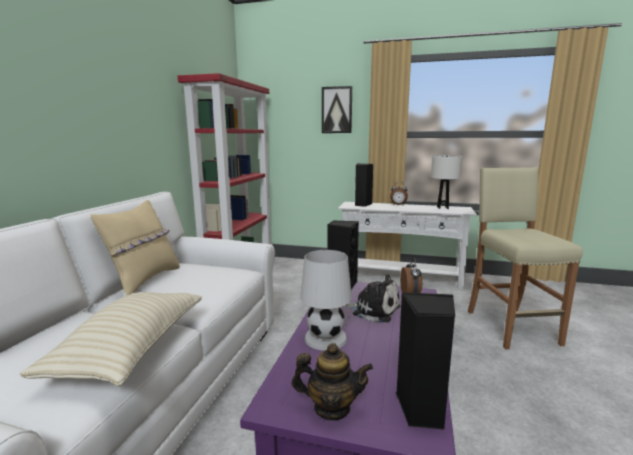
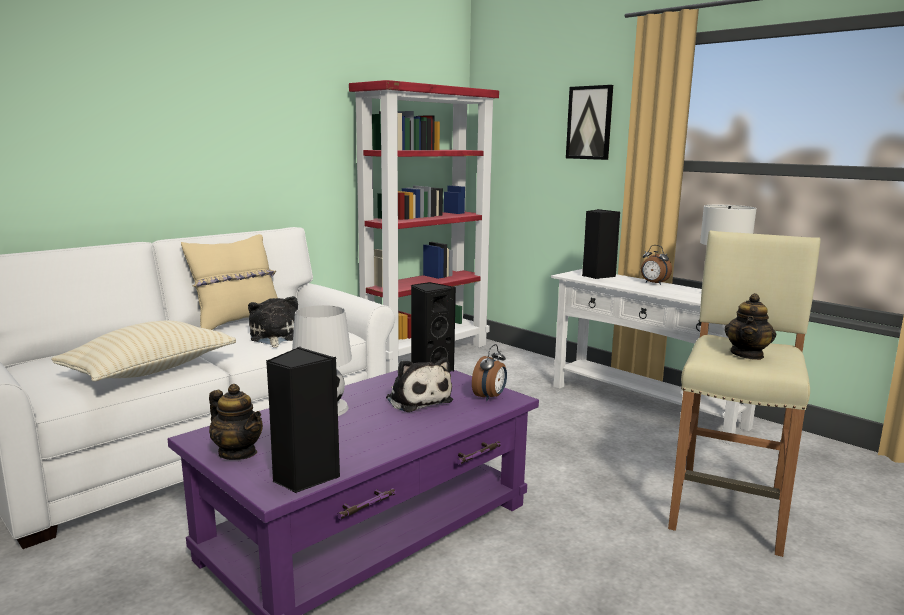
camera: 30 degrees right, 0 degrees up
(200, 286) = (274, 337): none -> plush toy
(531, 237) = (747, 354): none -> teapot

